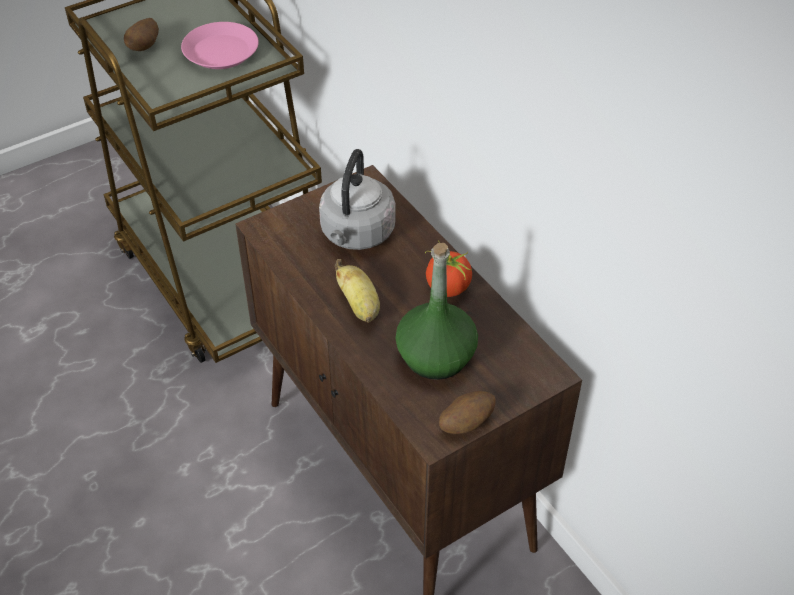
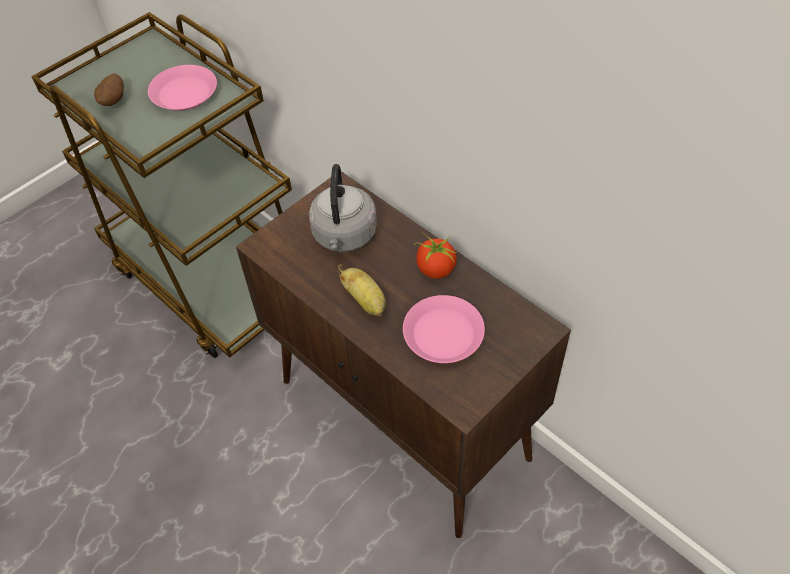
camera: 10 degrees left, 5 degrees up
(435, 357) = (443, 334): green bottle -> pink plate
(465, 423) = (486, 389): potato -> none

